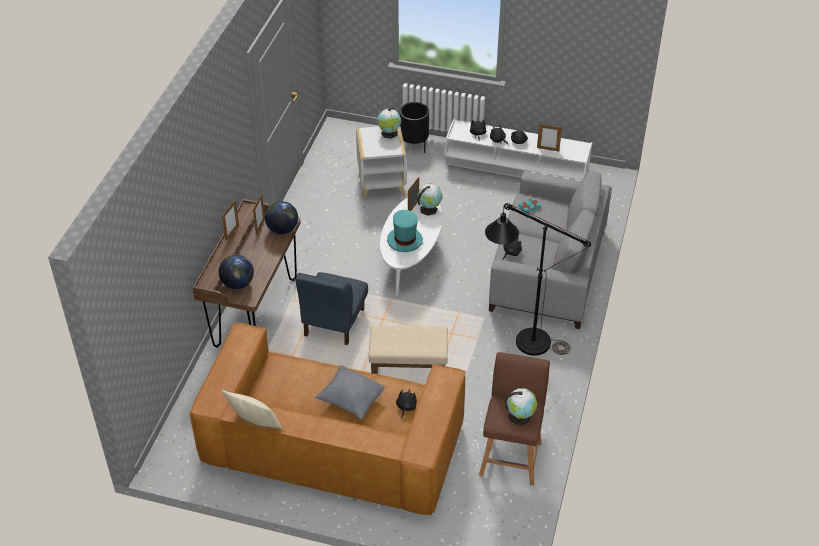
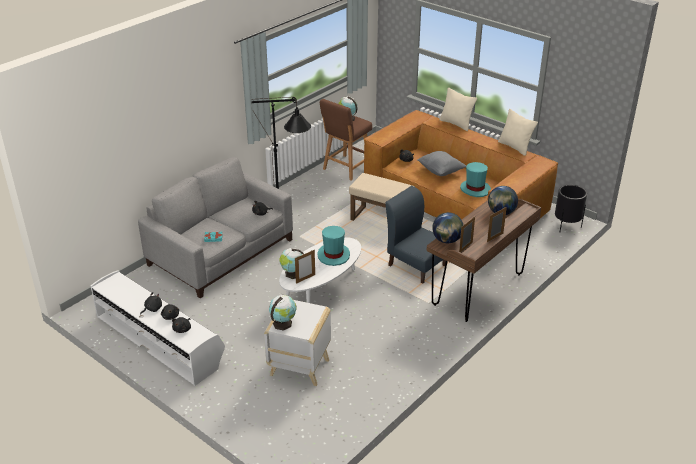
camera: 155 degrees left, 10 degrees down
(293, 381) = (475, 189): none -> turquoise hat
(333, 323) = (416, 265): blue chair -> blue chair turned 90 degrees counterclockwise
(356, 451) = (456, 124): none -> beige pillow
(414, 146) = (231, 403): black planter -> black planter (566, 226)
(548, 149) = (136, 292): picture frame -> none

